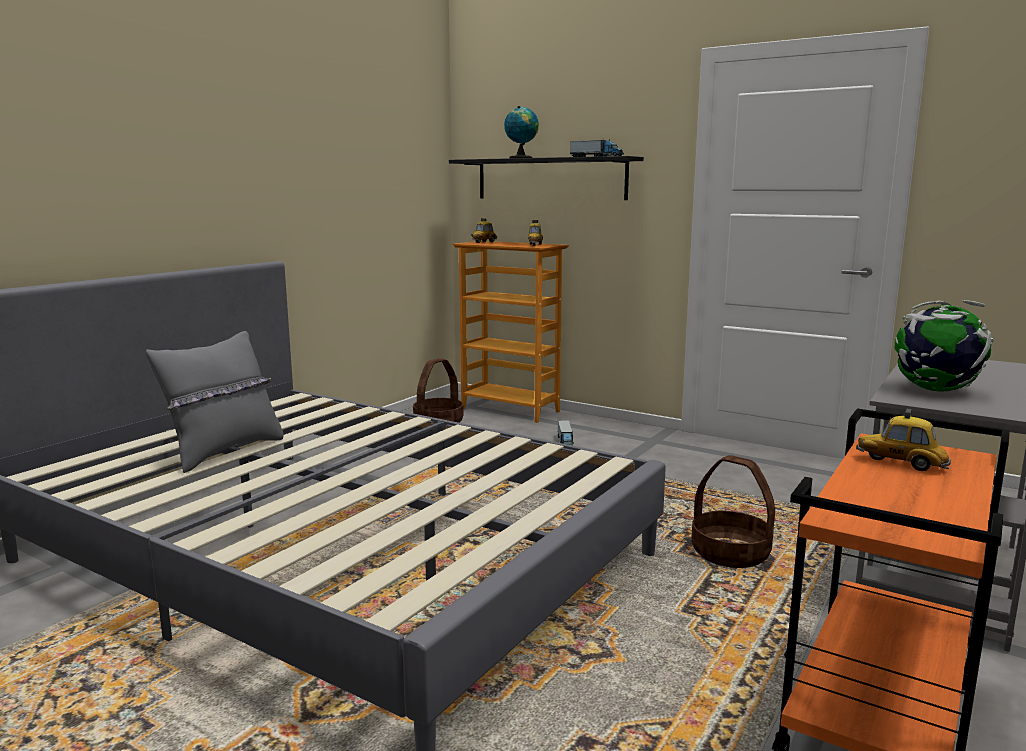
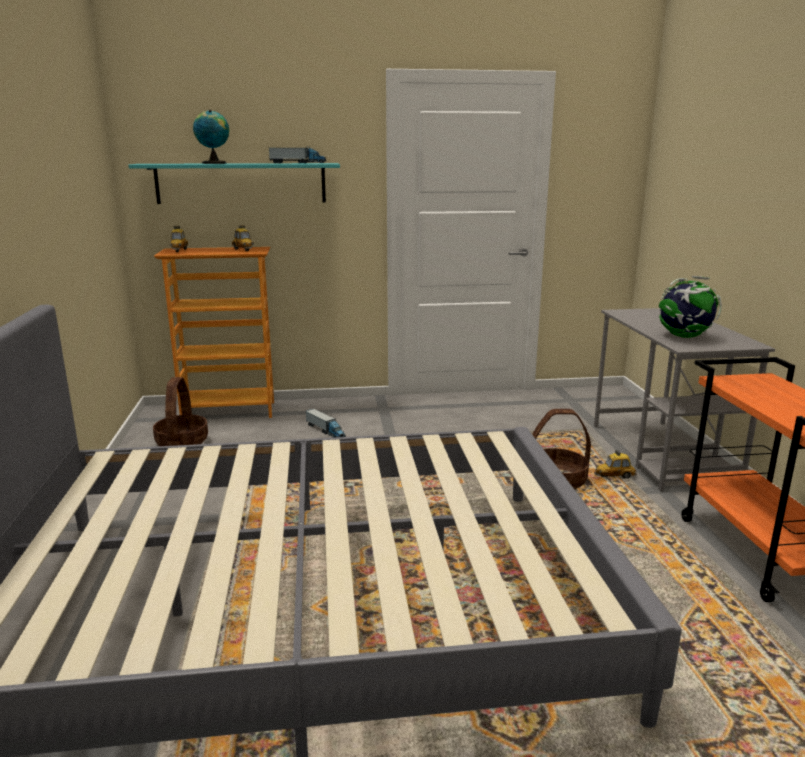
camera: 40 degrees left, 5 degrees up
(224, 451) = (161, 543): grey pillow -> none
(550, 179) = (241, 183): black shelf -> turquoise shelf
(901, 463) = (760, 391): toy car -> toy car (614, 476)

